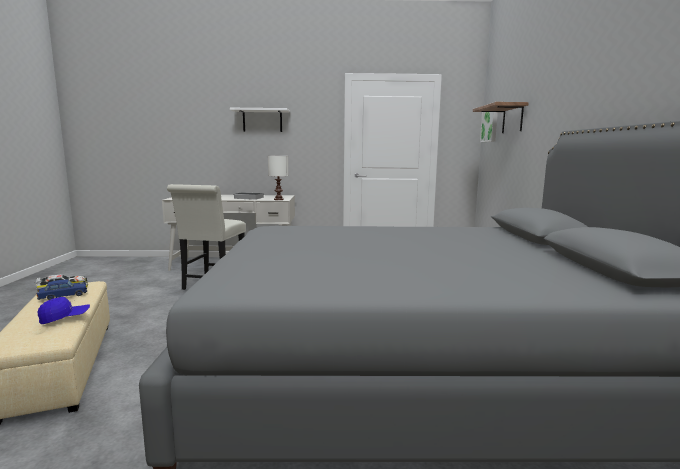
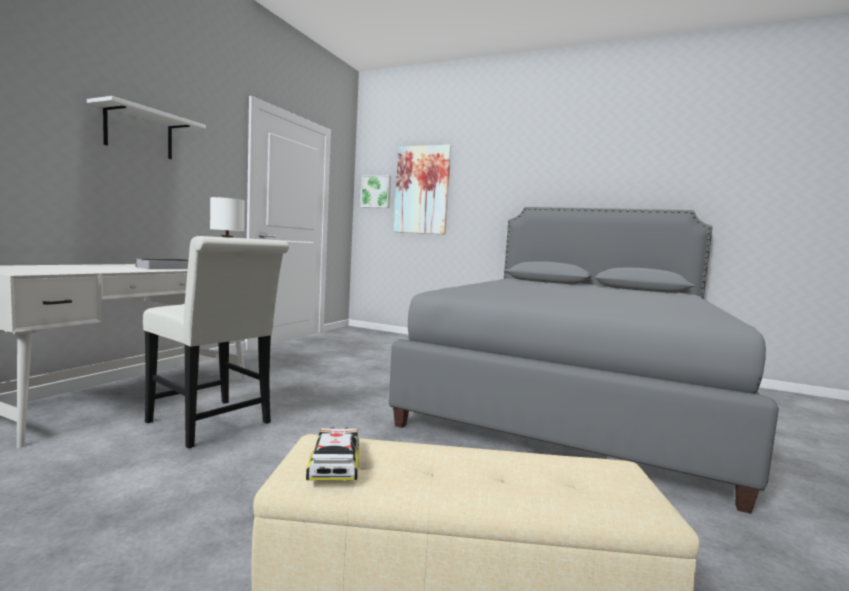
camera: 65 degrees left, 5 degrees down
(63, 296) = (395, 461): blue toy car -> none
(65, 318) = (532, 459): blue cap -> none
(512, 119) = (422, 190): shelf -> picture

